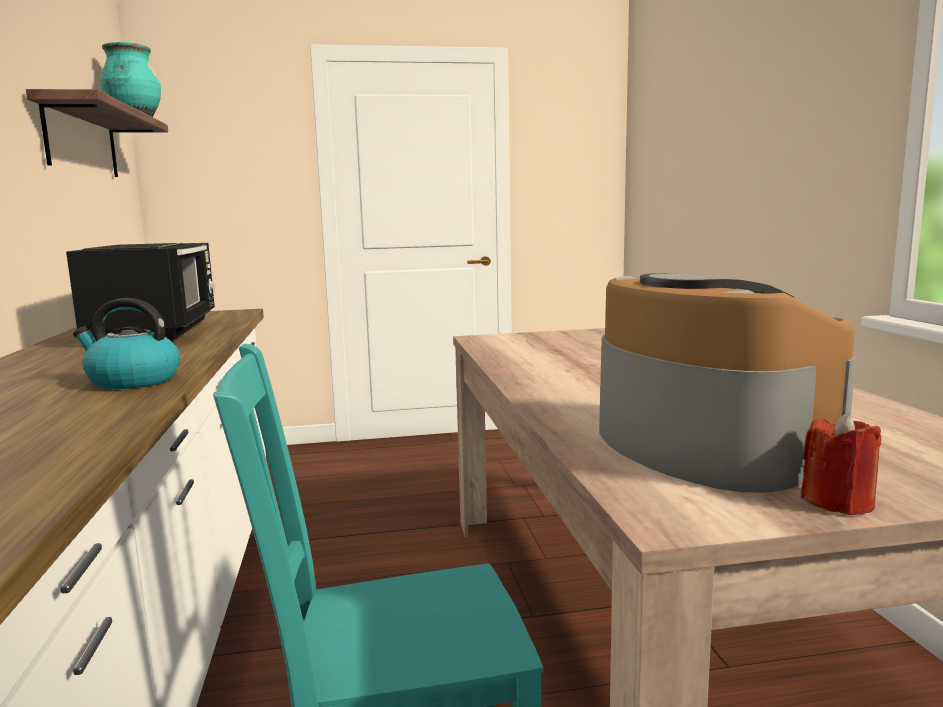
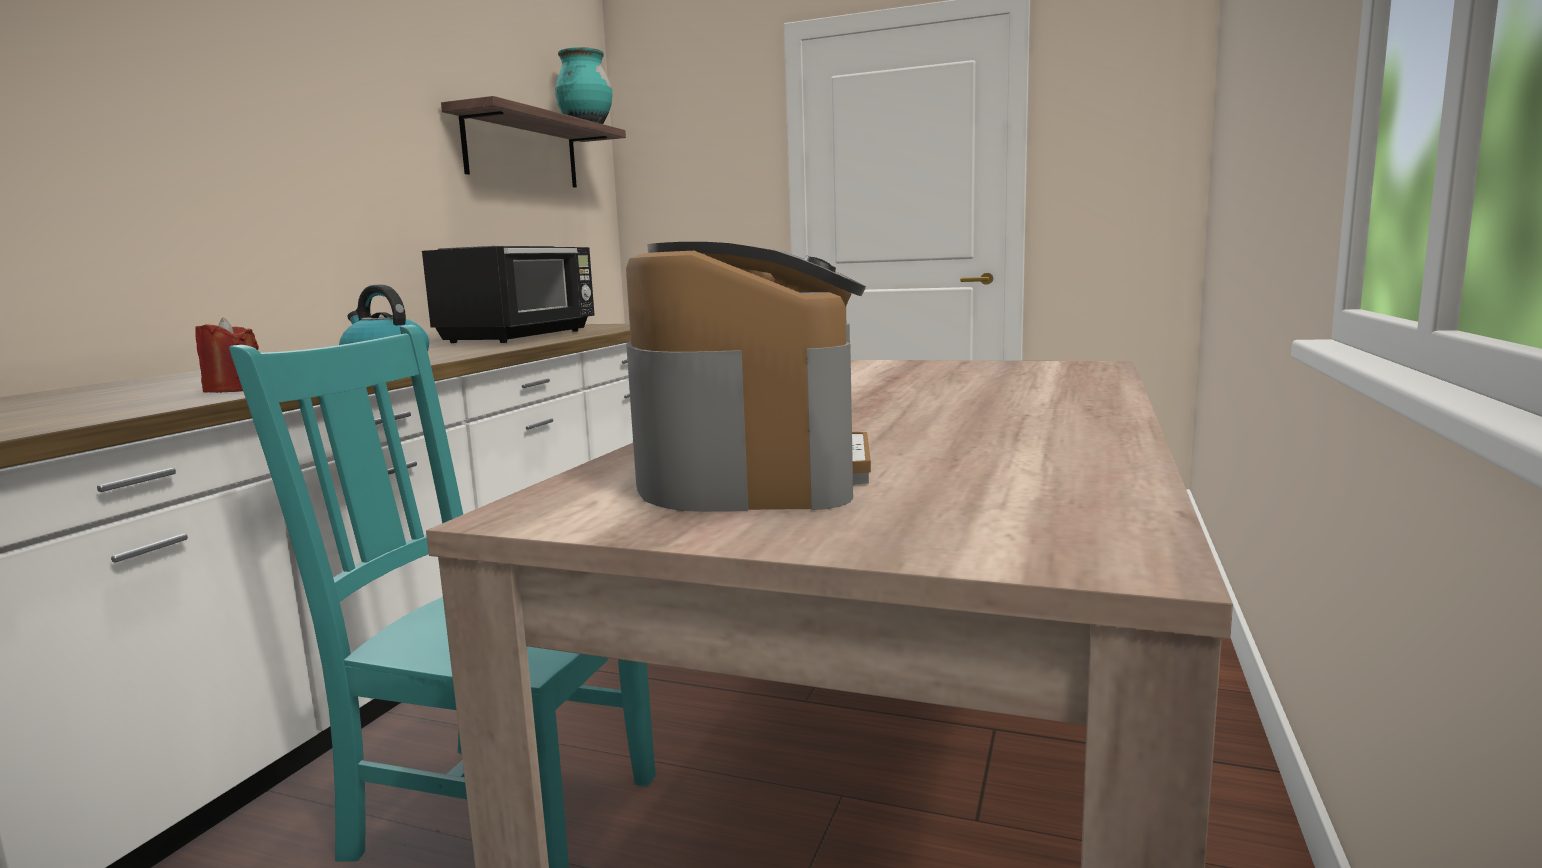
camera: 30 degrees right, 0 degrees up
(838, 502) = (721, 529): red candle -> red candle (233, 390)

